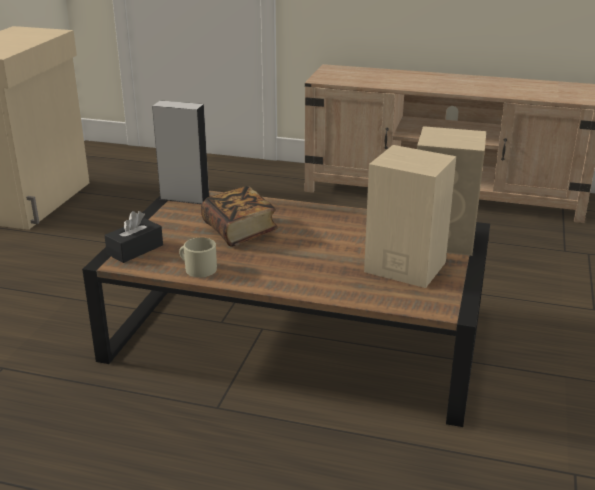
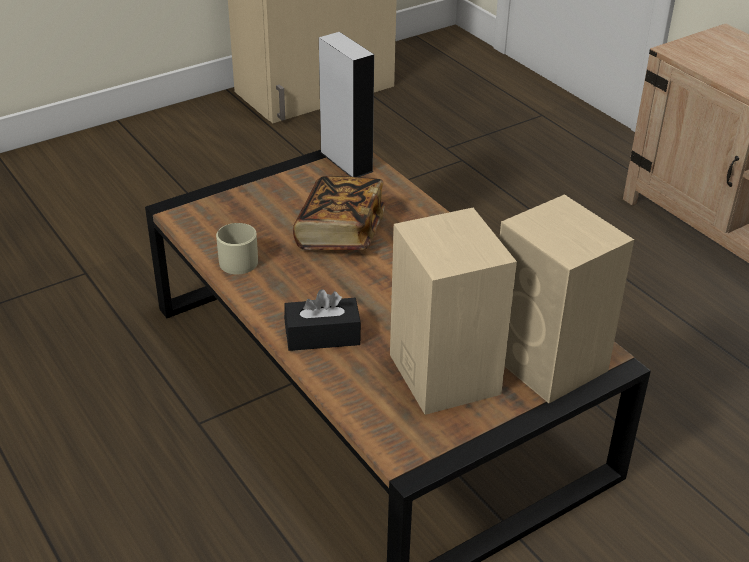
camera: 40 degrees right, 10 degrees up
(135, 250) = (214, 207): black tissue box -> black tissue box (322, 336)

